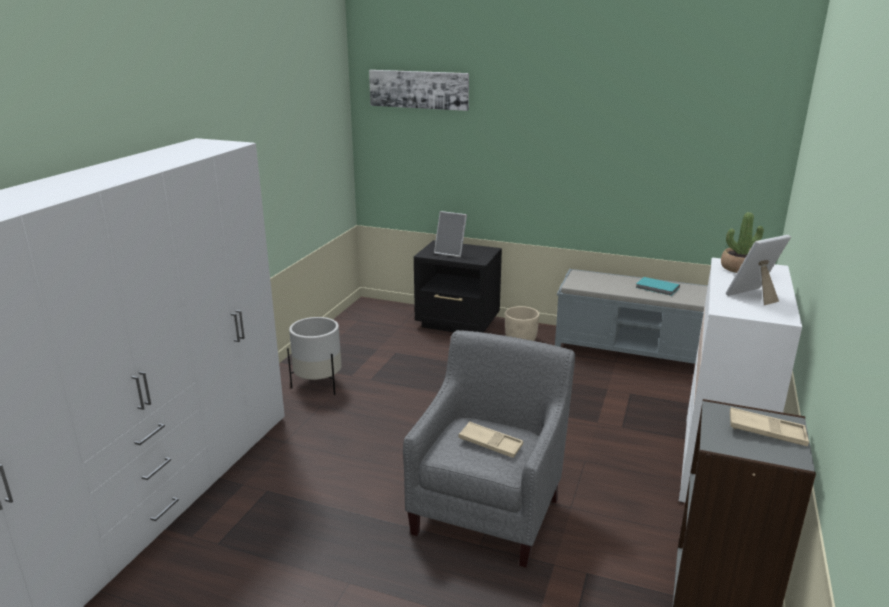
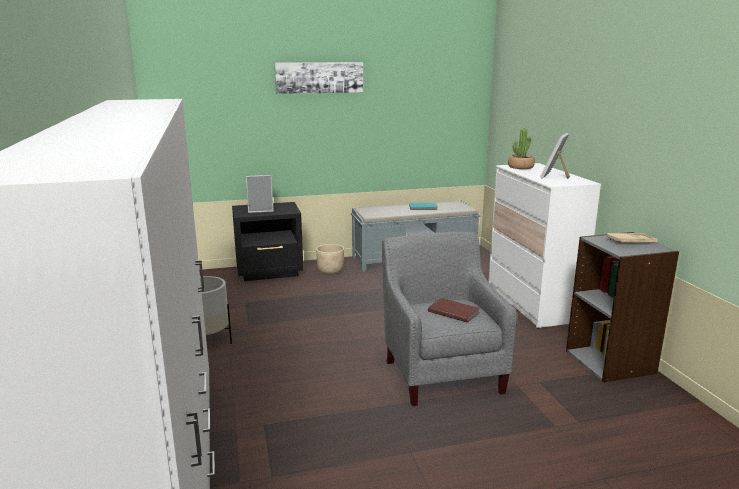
camera: 35 degrees left, 5 degrees down
(419, 89) = (208, 73): picture -> picture (319, 77)
(490, 444) = (453, 311): beige tray -> brown book

